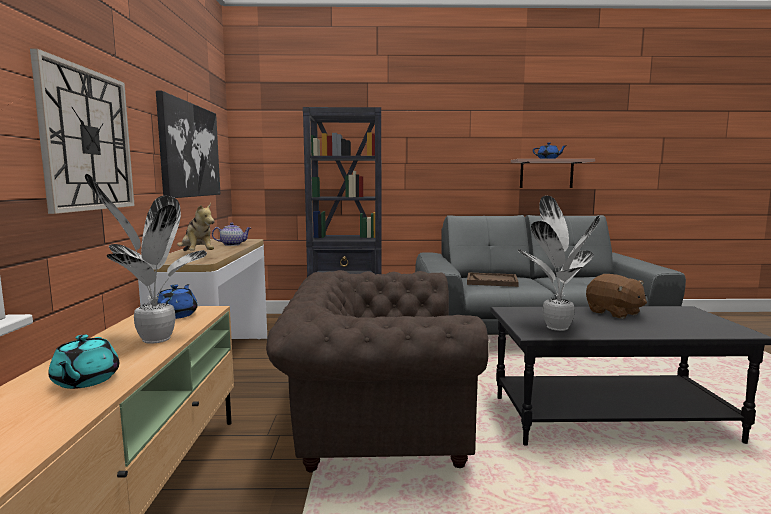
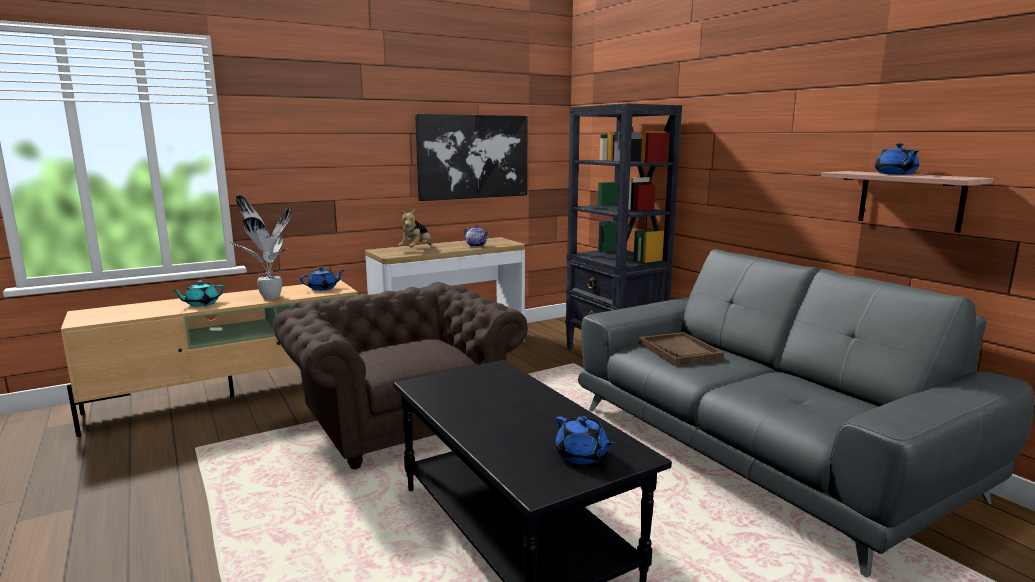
camera: 60 degrees right, 5 degrees up
(87, 140) = (319, 164): wall clock -> none
(556, 327) = (451, 390): potted plant -> none
(614, 313) = (548, 412): brown plush toy -> none
(690, 318) = (582, 456): none -> blue teapot

